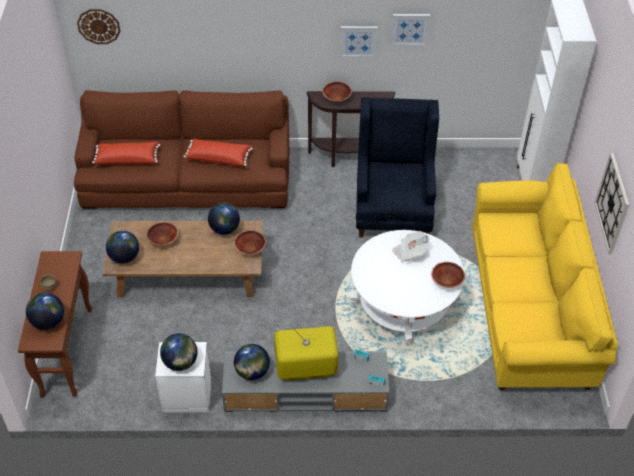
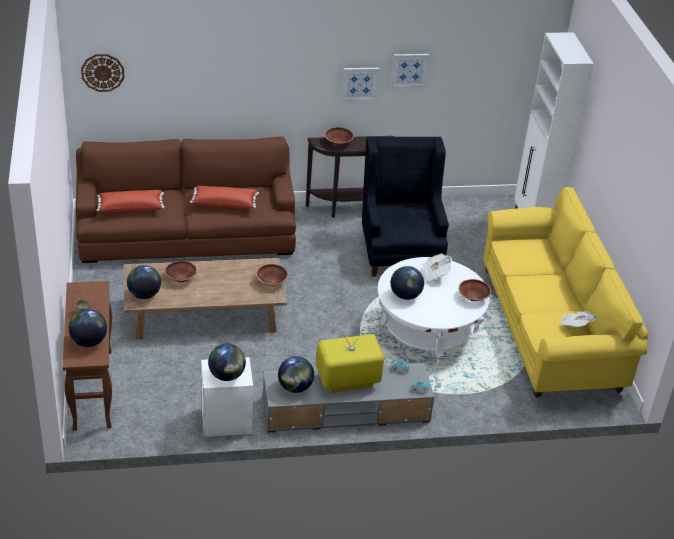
camera: 10 degrees left, 10 degrees down
(224, 229) = (242, 266): globe -> globe (405, 295)
(547, 322) = (576, 325): none -> newspaper
(612, 203) = (627, 205): wall clock -> none

